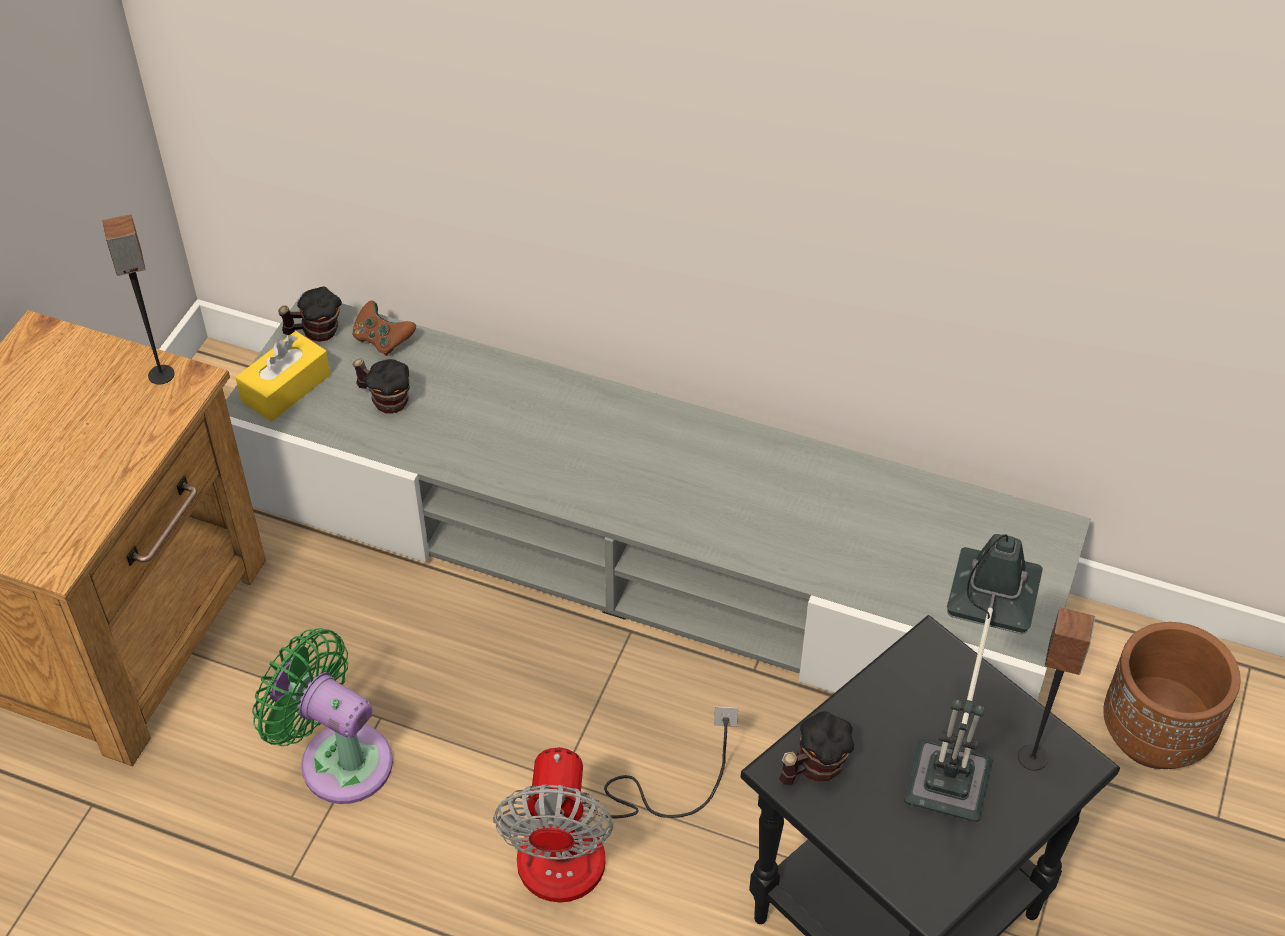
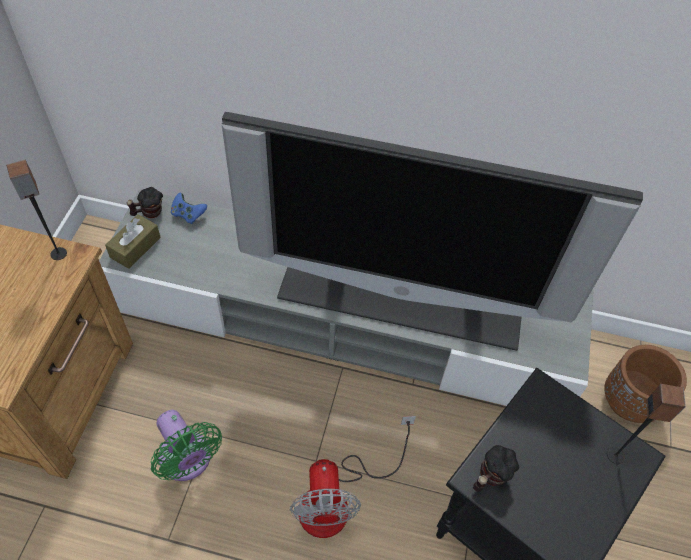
camera: 10 degrees left, 5 degrees up
(286, 388) = (135, 247): yellow tissue box -> brown tissue box
(338, 758) = (187, 461): green fan -> green fan turned 150 degrees counterclockwise
(382, 340) = (188, 214): brown game controller -> blue game controller
(385, 400) = (194, 250): mug -> none
(740, 497) = (402, 293): none -> television
(952, 763) = (570, 464): table lamp -> none

